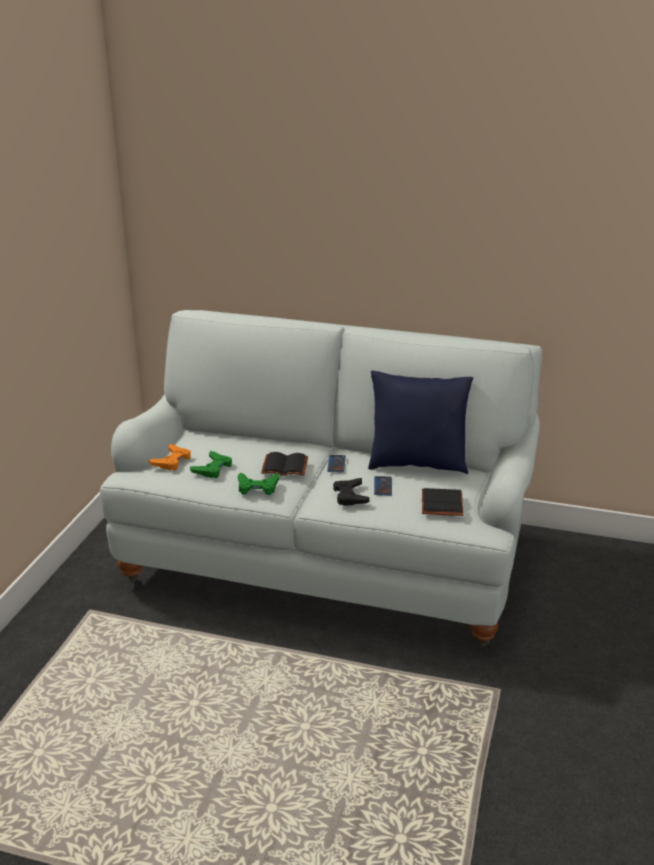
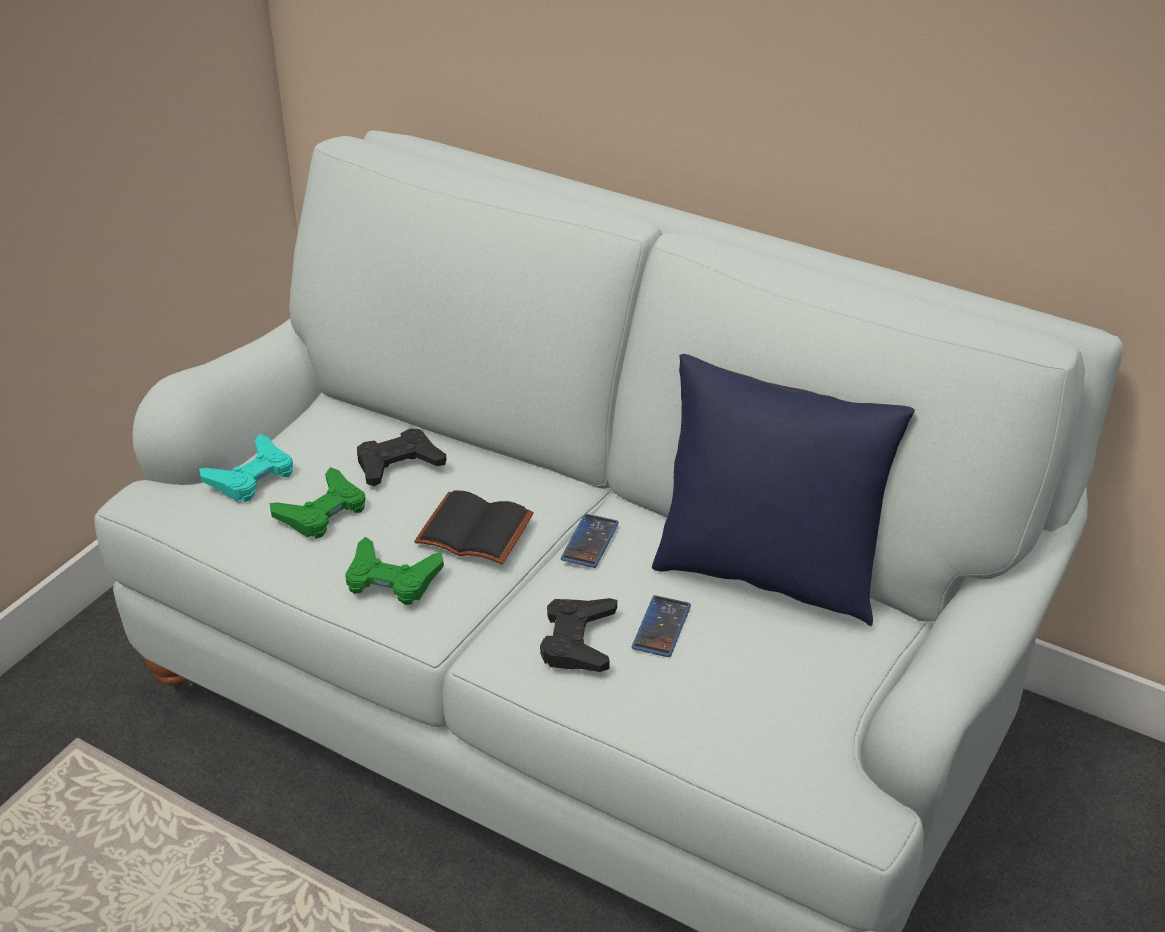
camera: 15 degrees right, 10 degrees up
(172, 461) = (251, 476): orange game controller -> turquoise game controller
(238, 448) = (398, 464): none -> black game controller
(440, 503) = (773, 702): black book -> none

